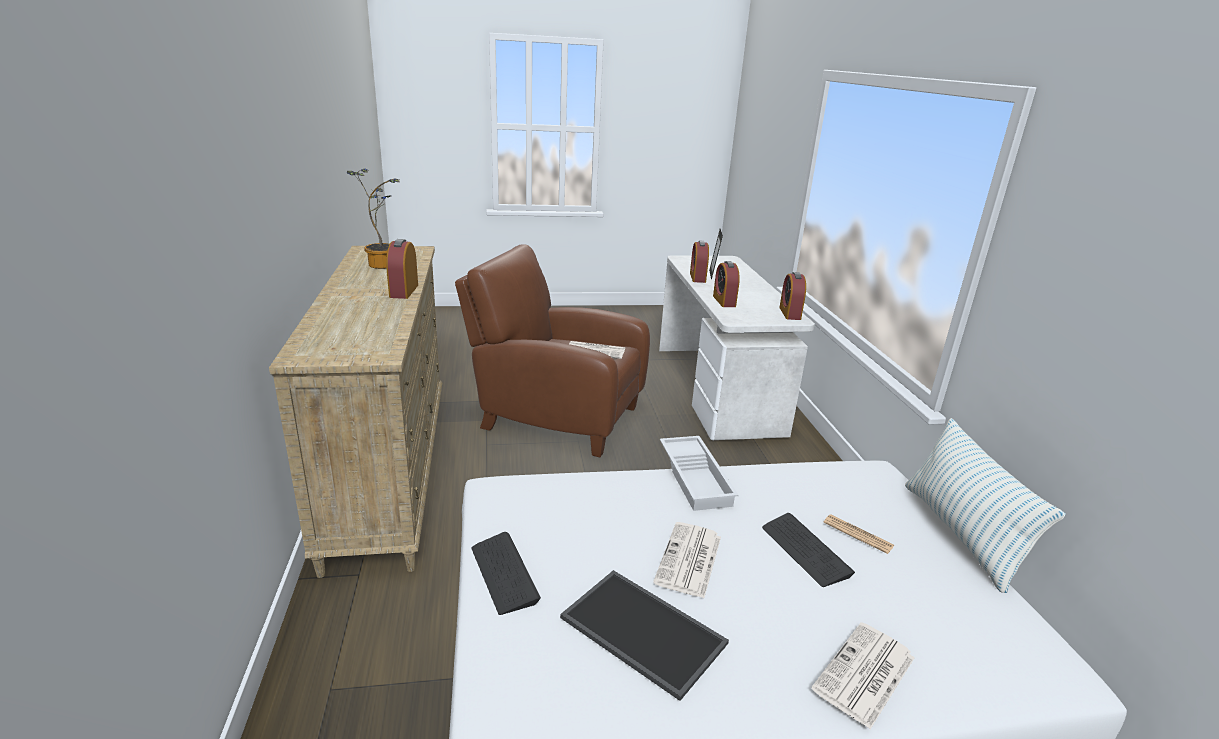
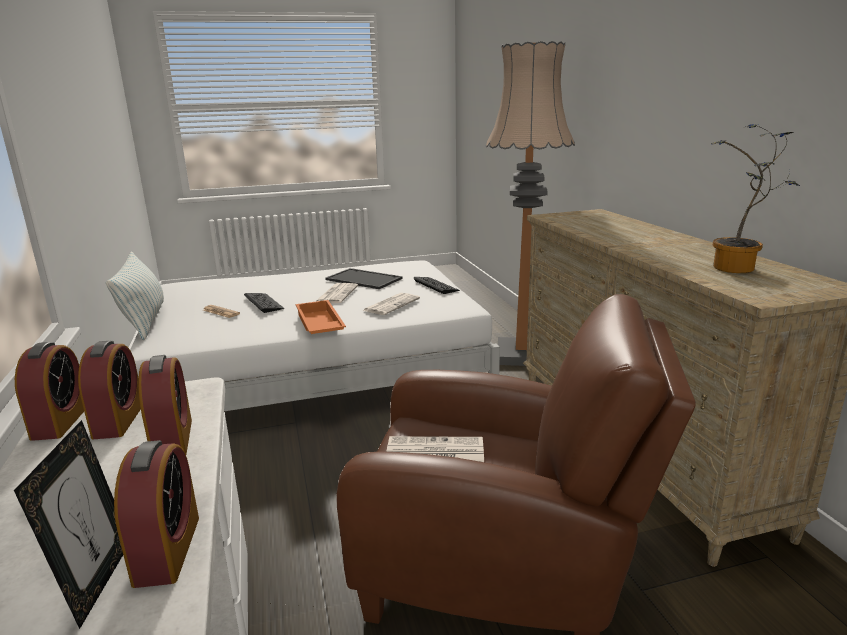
camera: 175 degrees right, 5 degrees down
(362, 649) = (522, 355): none -> floor lamp
(404, 291) = (628, 246): alarm clock -> alarm clock (119, 420)
(697, 478) = (318, 325): white tray -> orange tray
(864, 675) = (269, 277): newspaper -> newspaper (391, 304)

